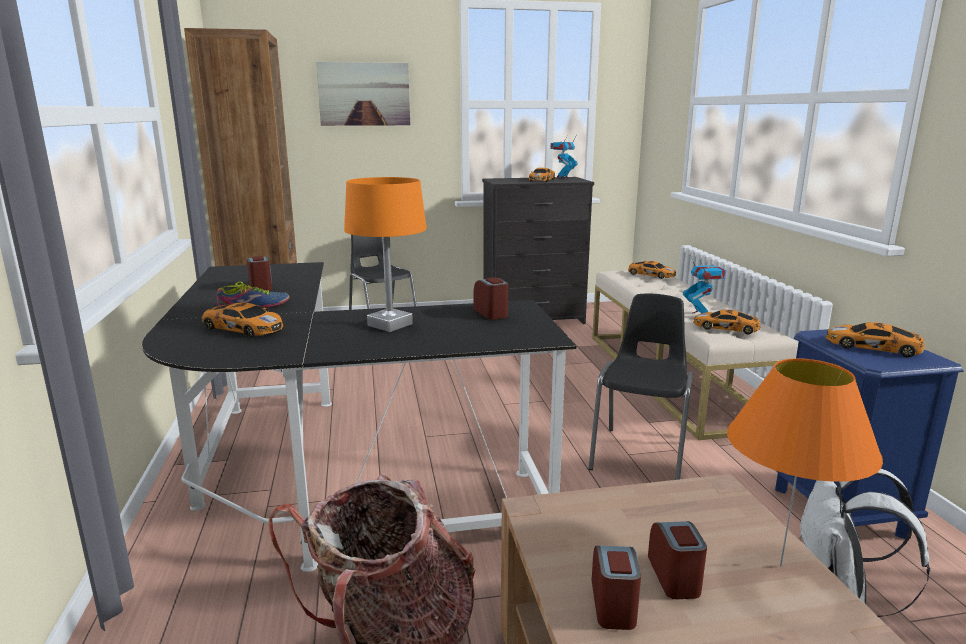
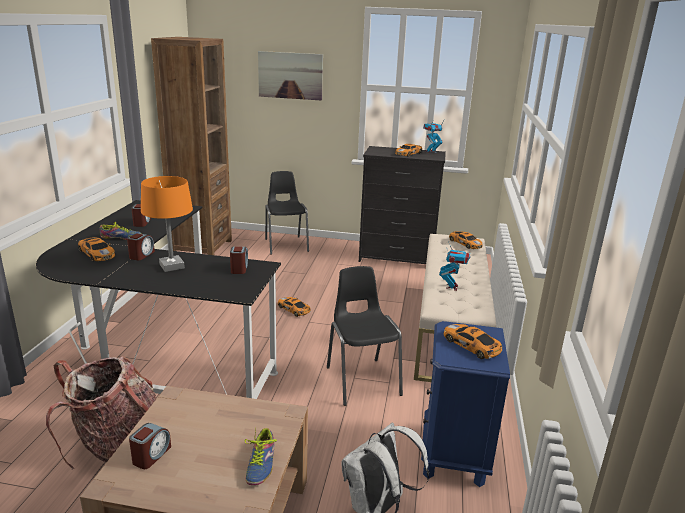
camera: 20 degrees right, 5 degrees up
(640, 454) = (362, 380): black chair -> black chair turned 60 degrees counterclockwise
(675, 576) = (197, 452): alarm clock -> alarm clock (141, 255)
(727, 328) = (453, 302): toy car -> toy car (294, 309)
(780, 565) = (258, 464): orange table lamp -> shoe

